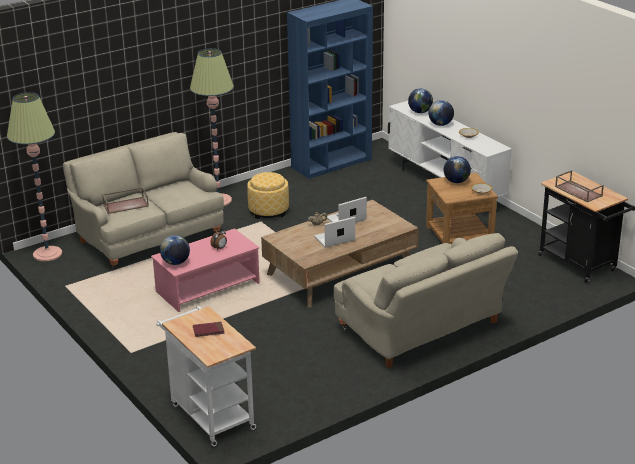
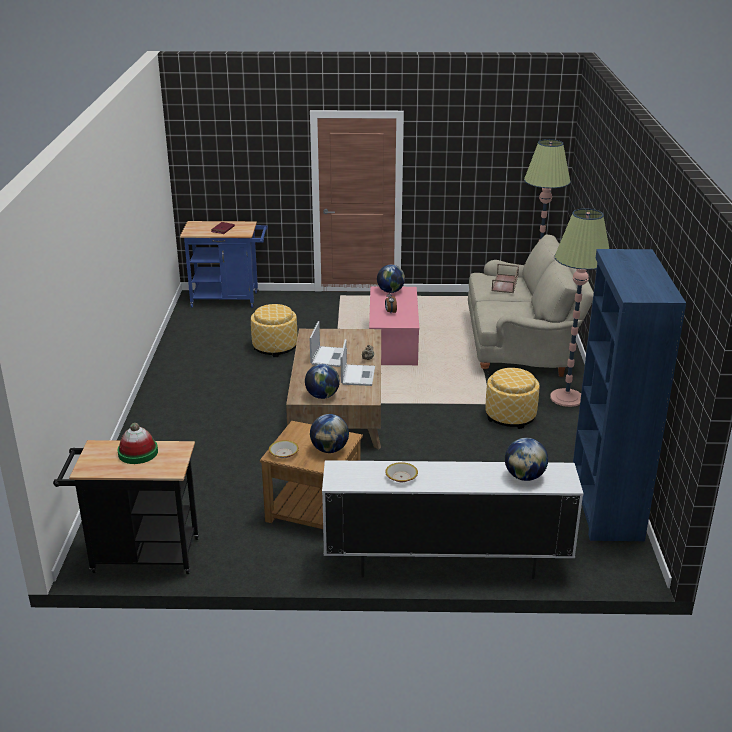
camera: 125 degrees right, 0 degrees up
(209, 414) = (229, 299): white cart -> blue cart
(280, 339) = (275, 347): none -> ottoman
(423, 329) = (190, 407): beige sofa -> none
(440, 124) = (462, 473): globe -> globe (322, 396)
(577, 191) = (138, 453): brown tray -> hat

